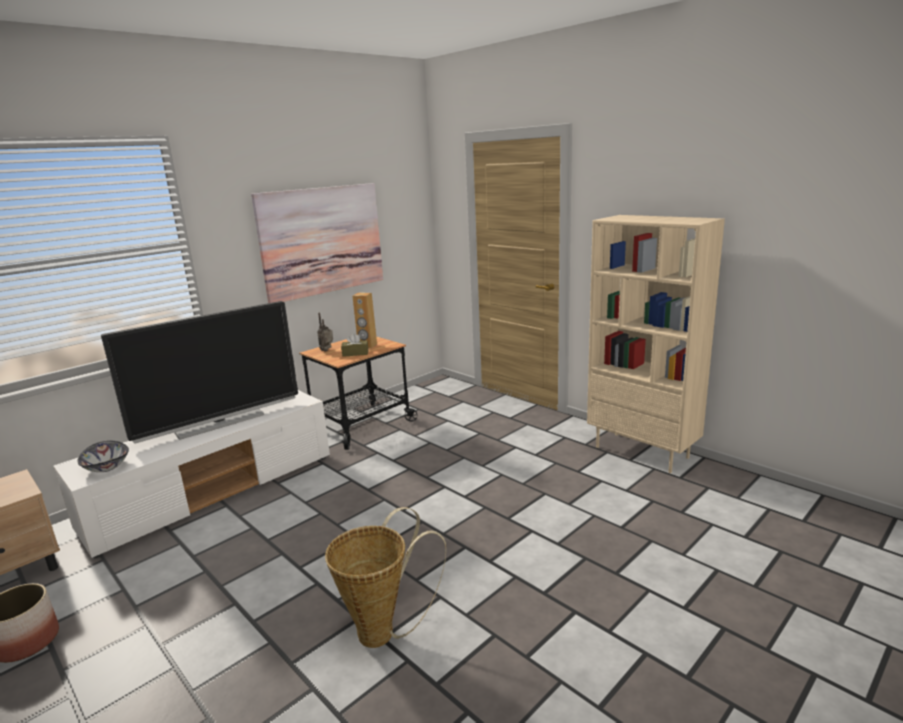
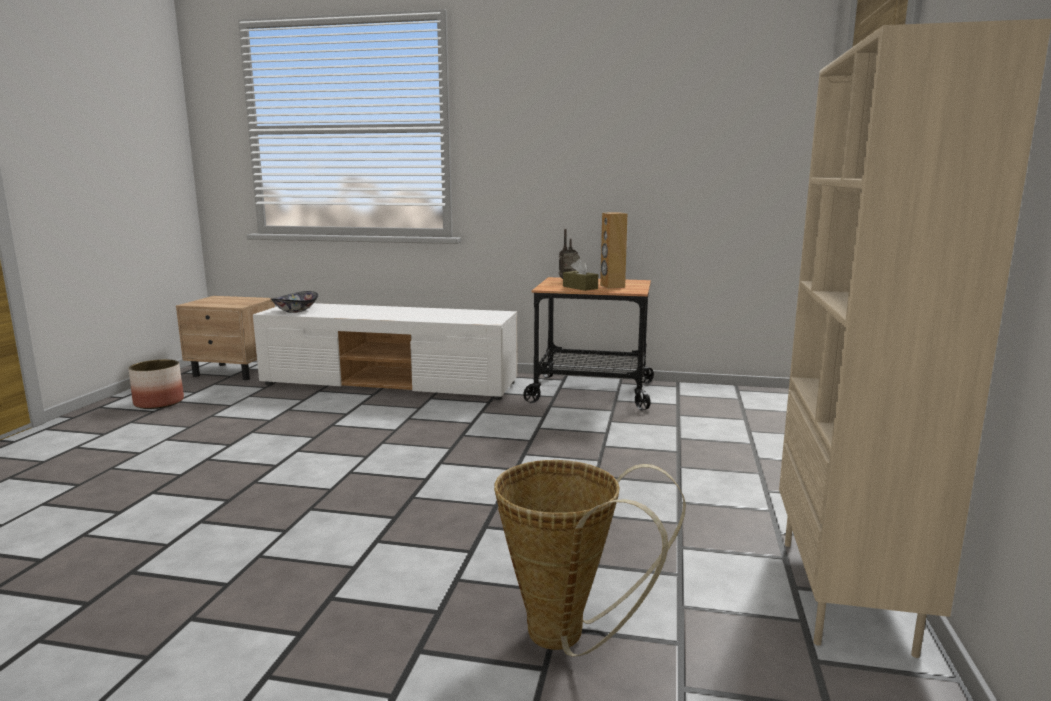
camera: 55 degrees right, 5 degrees down
(219, 422) = (407, 313): television -> none
(322, 240) = (611, 143): picture -> none
(384, 631) = (211, 519): basket -> basket (568, 638)

